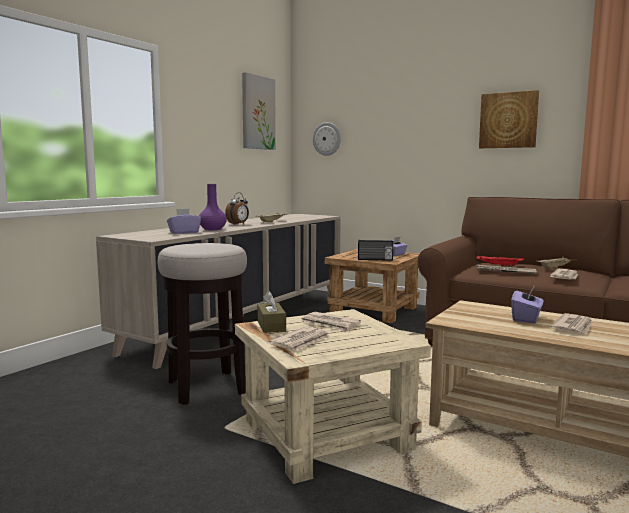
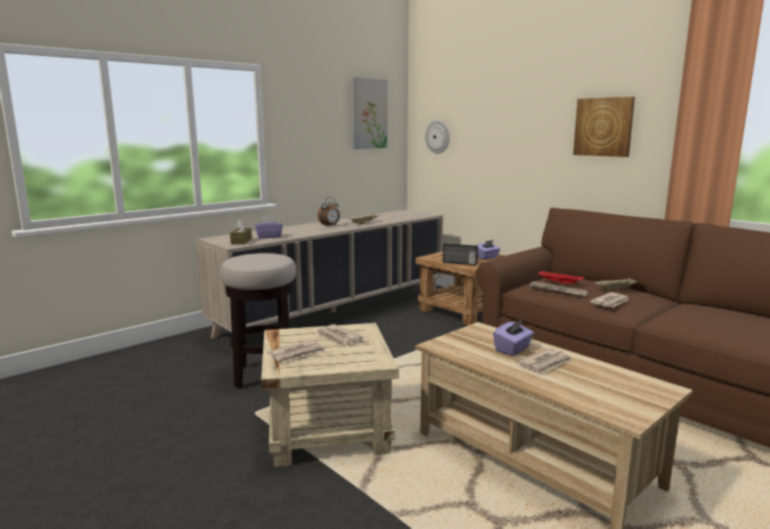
camera: 15 degrees right, 5 degrees up
(212, 229) = (298, 233): purple vase -> none
(271, 326) = (289, 335): brown tissue box -> brown tissue box (241, 241)

